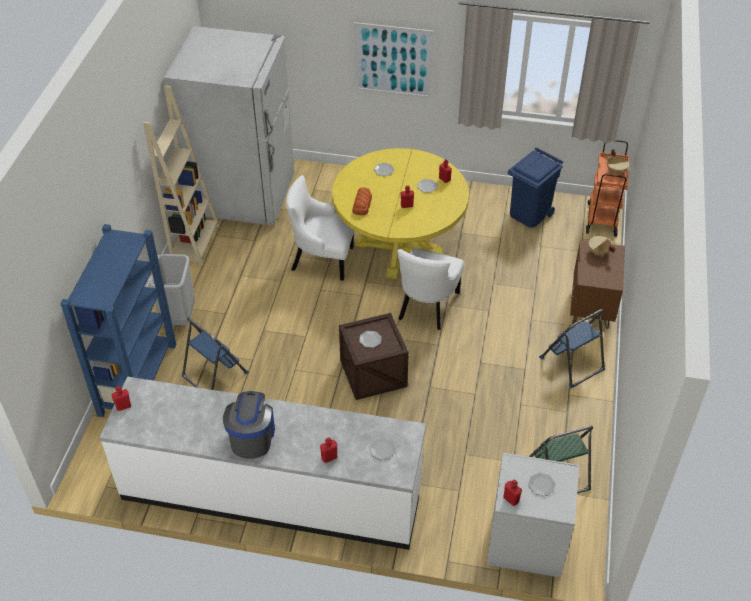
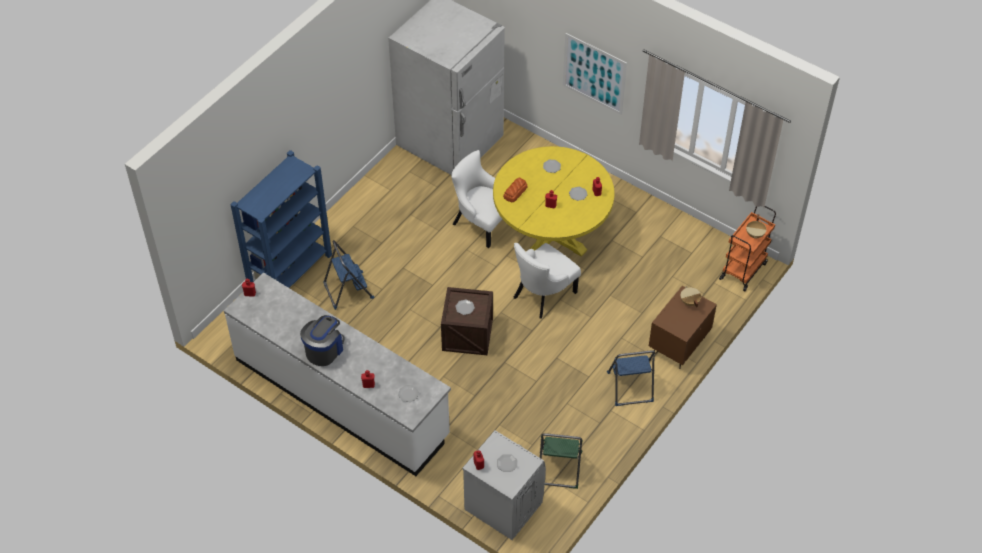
camera: 25 degrees right, 5 degrees up
(178, 316) = (345, 232): grey trash can -> none
(195, 243) = (389, 173): beige bookcase -> none
(529, 214) = (682, 244): blue trash can -> none

